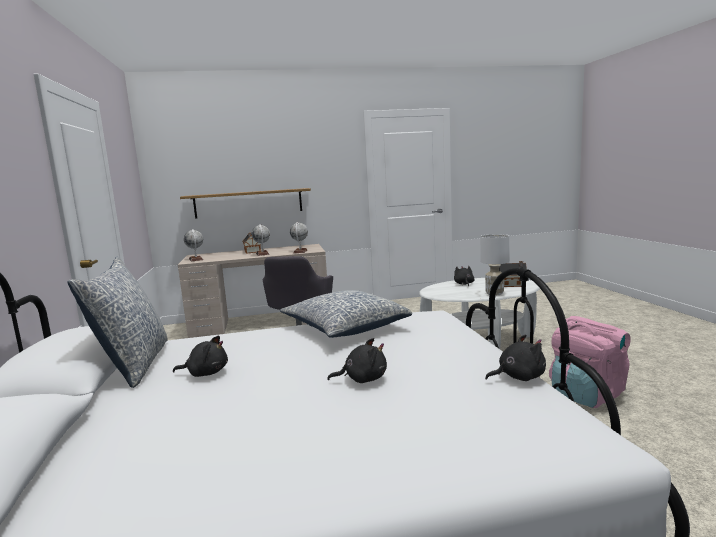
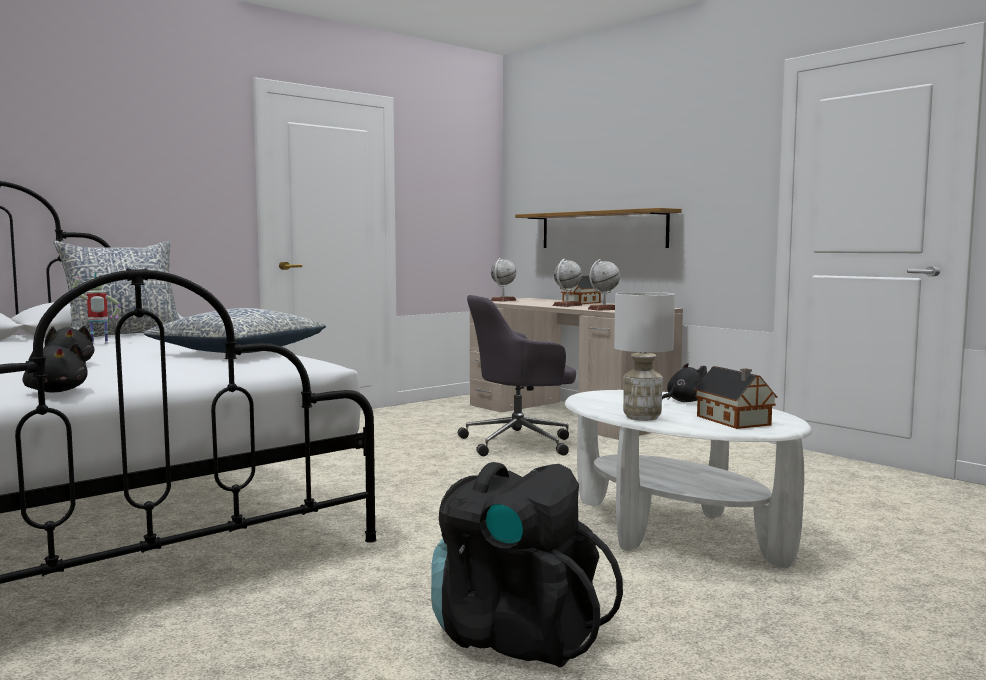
camera: 60 degrees right, 5 degrees down
(206, 373) = (99, 344): black plush toy -> toy robot
(586, 395) = (516, 636): pink backpack -> black backpack

